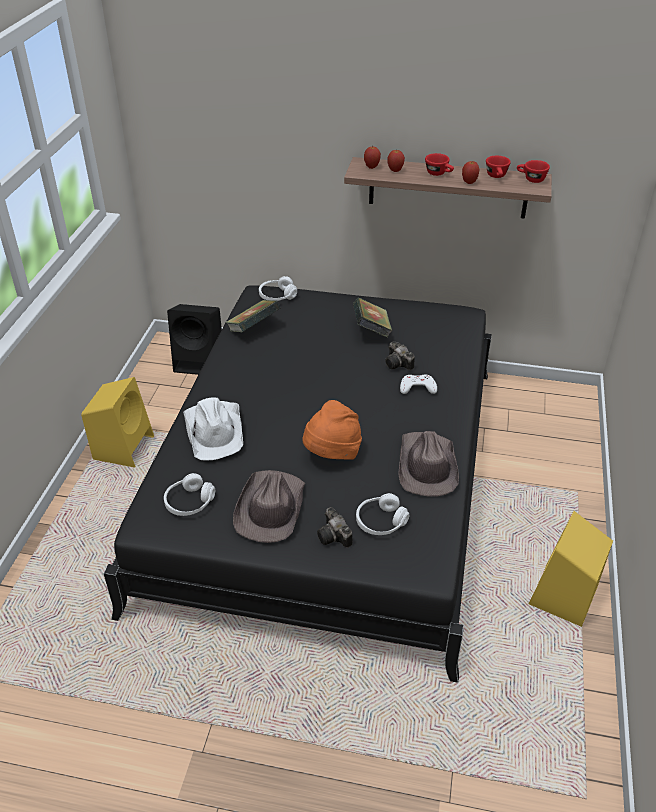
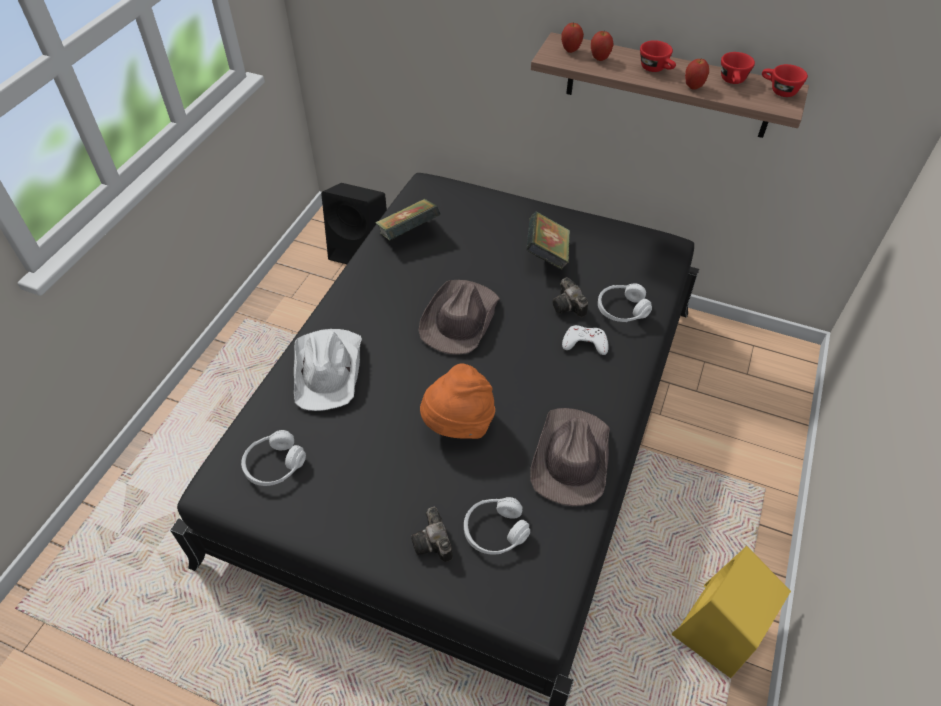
camera: 10 degrees right, 10 degrees up
(124, 447) = (253, 348): yellow speaker -> none
(270, 508) = (366, 489): brown hat -> brown hat (459, 319)
(277, 296) = (447, 192): white headphones -> white headphones (622, 309)

